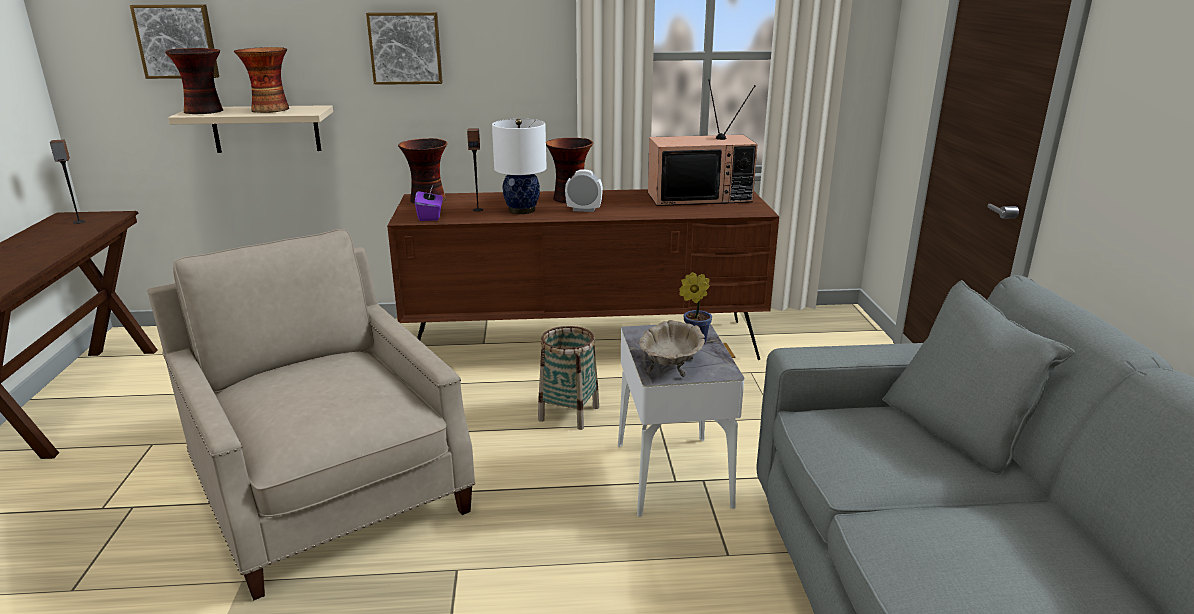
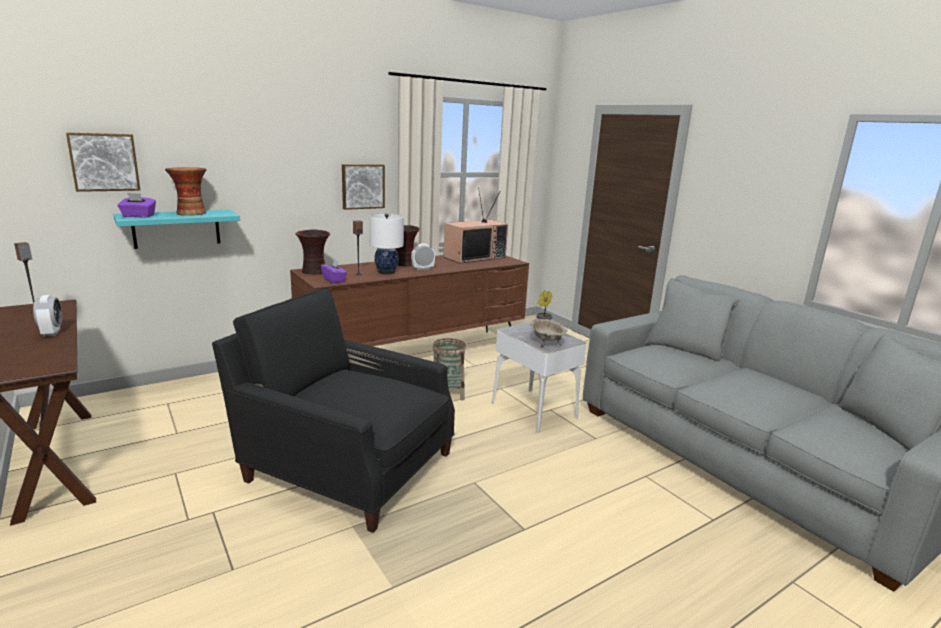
camera: 30 degrees left, 5 degrees down
(49, 250) = (52, 332): none -> alarm clock
(205, 111) = (138, 216): vase -> purple tissue box
(266, 129) = (176, 228): beige shelf -> turquoise shelf
(328, 488) = (346, 464): beige armchair -> black armchair
(405, 48) = (285, 169): picture -> picture (362, 186)

